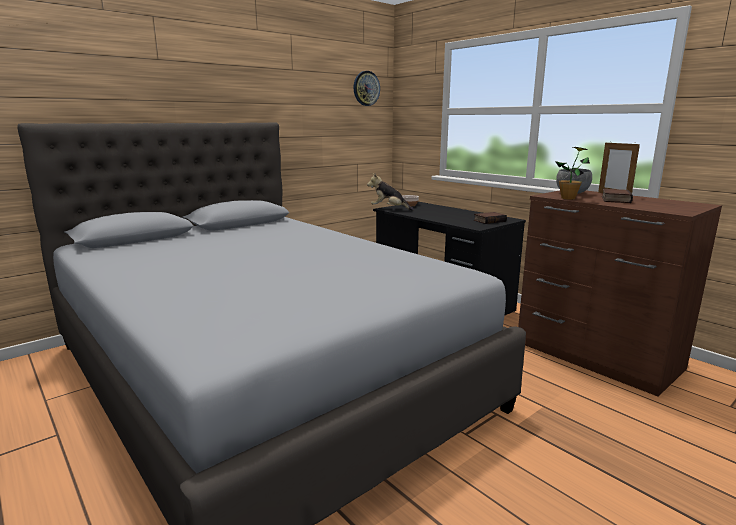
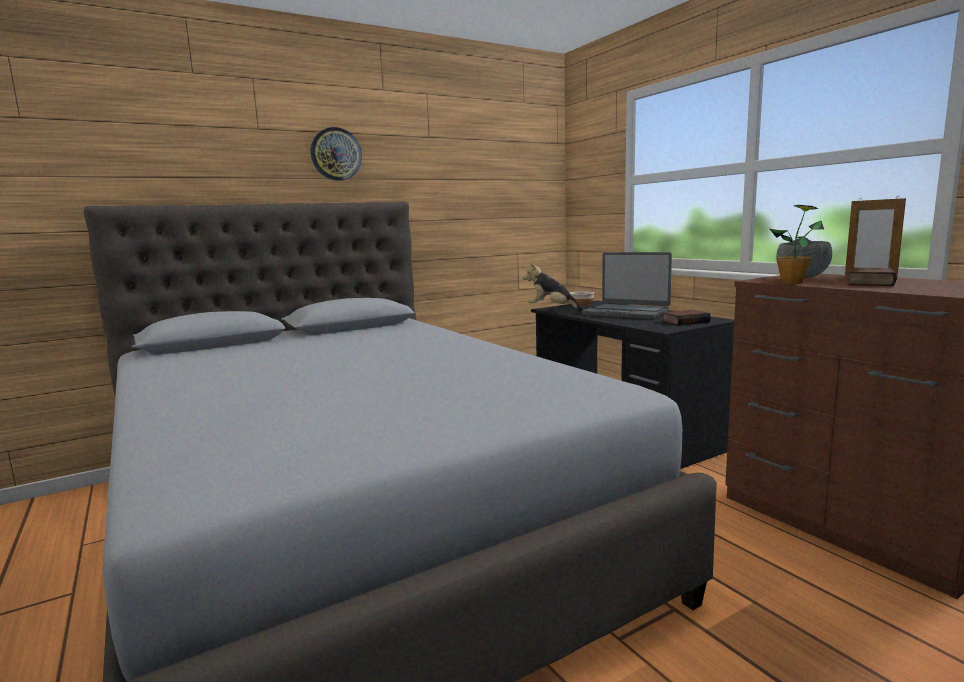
camera: 10 degrees right, 5 degrees down
(366, 88) = (527, 158): wall clock -> wall clock (336, 154)
(445, 213) = (626, 313): none -> laptop

